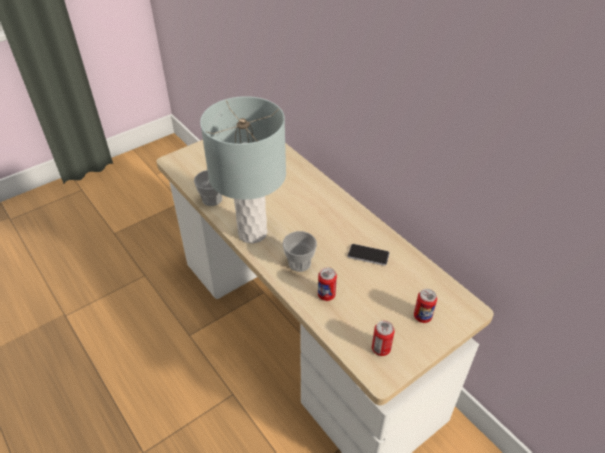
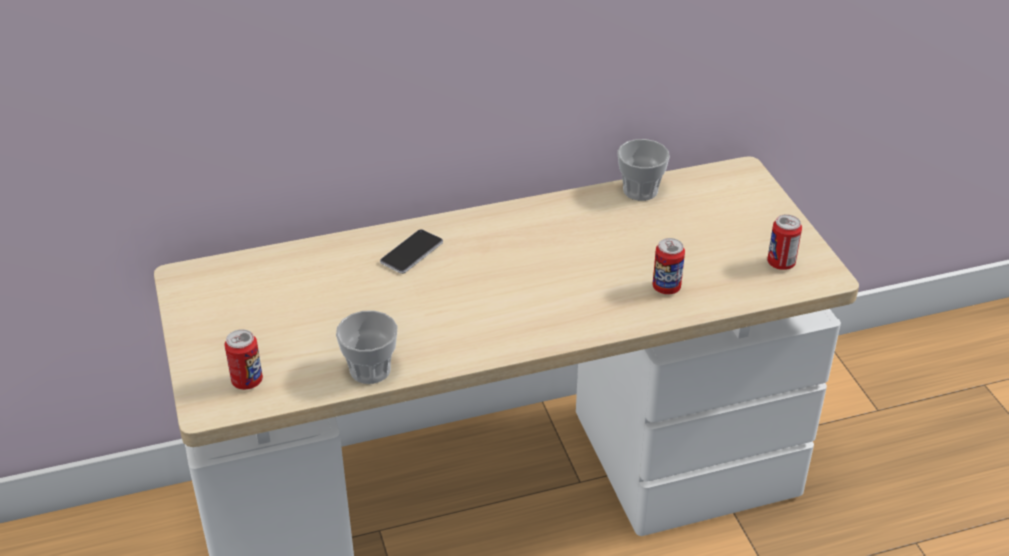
camera: 70 degrees left, 5 degrees down
(252, 233) = (490, 336): grey table lamp -> none
(299, 263) = (588, 299): cup -> cup (640, 190)
(368, 255) = (605, 227): phone -> phone (412, 252)
(422, 316) = (739, 213): can -> can (247, 381)

